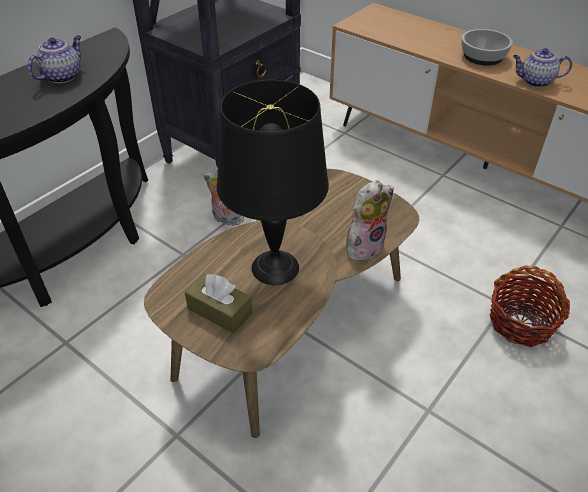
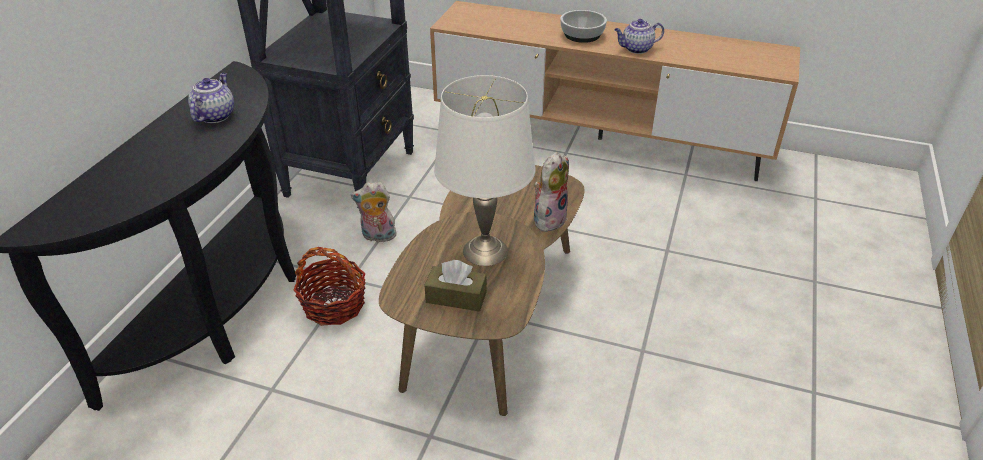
camera: 20 degrees left, 5 degrees down
(274, 268) = (485, 251): black table lamp -> white table lamp
(521, 322) = (686, 261): basket -> basket (334, 305)

